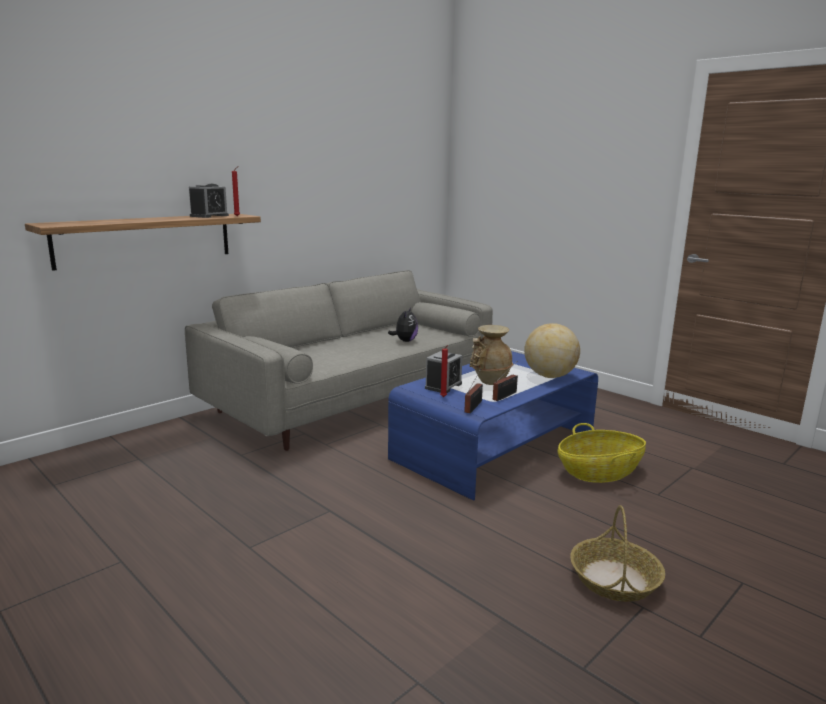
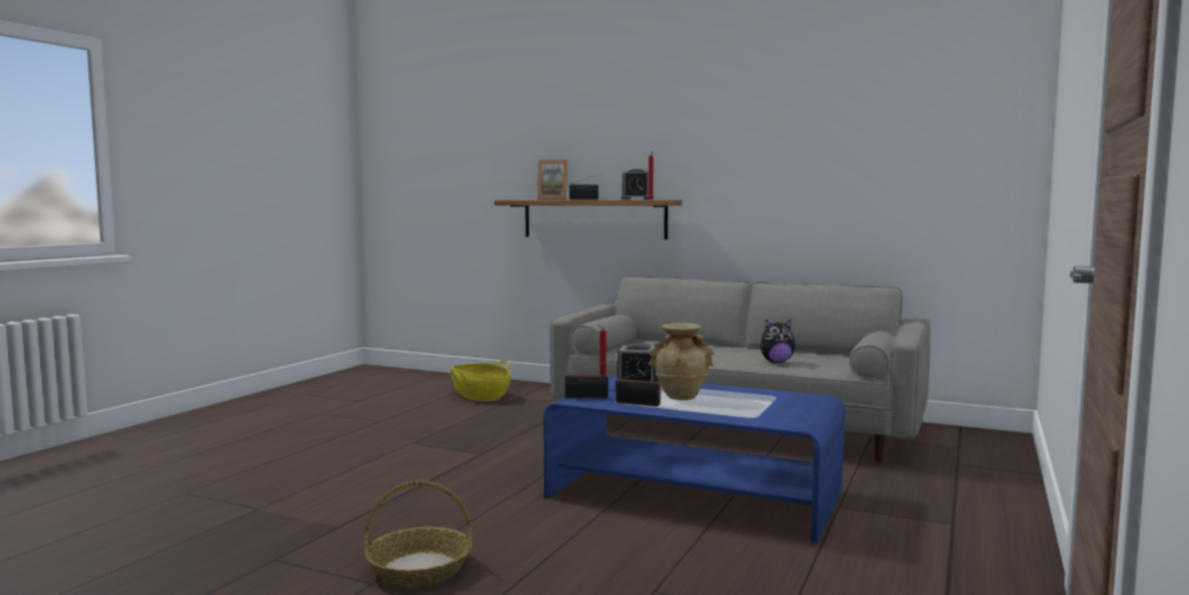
camera: 70 degrees right, 10 degrees down
(105, 221) = (552, 199): none -> picture frame
(152, 219) = (585, 199): none -> radio
(549, 376) = (747, 414): globe -> none
(599, 472) = (686, 552): basket -> basket (480, 395)

